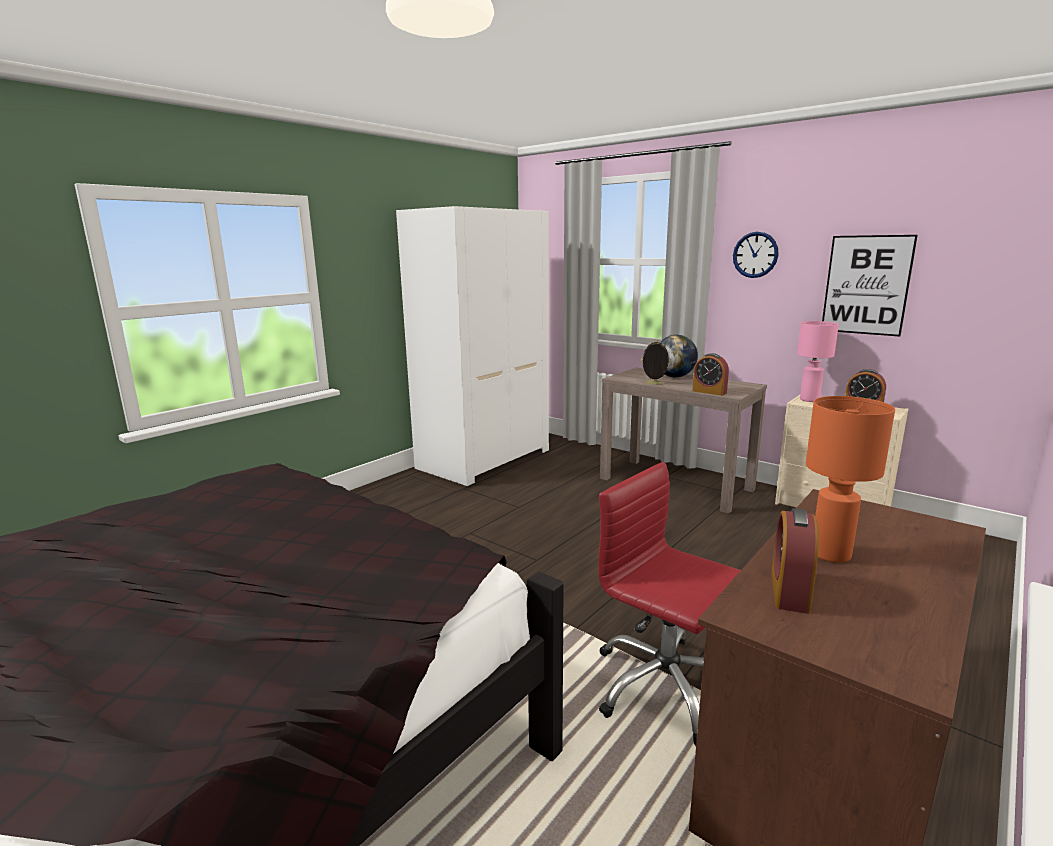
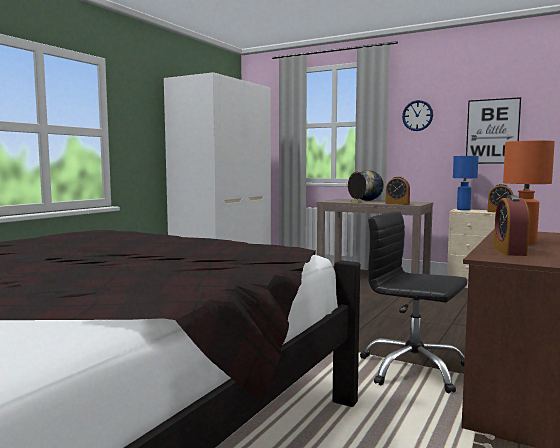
camera: 10 degrees left, 10 degrees down
(664, 687) = (413, 369): red office chair -> black office chair
(809, 400) = (463, 209): pink table lamp -> blue table lamp

